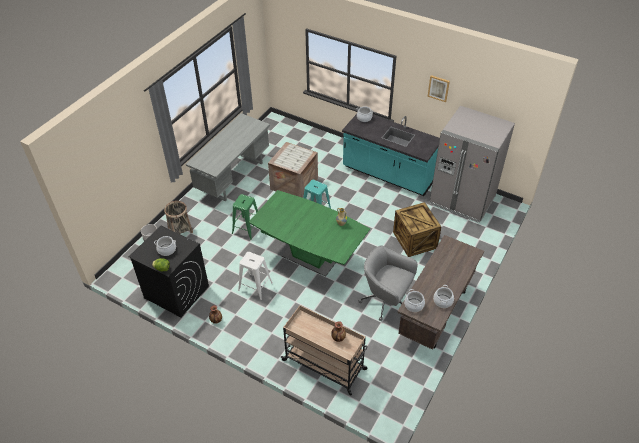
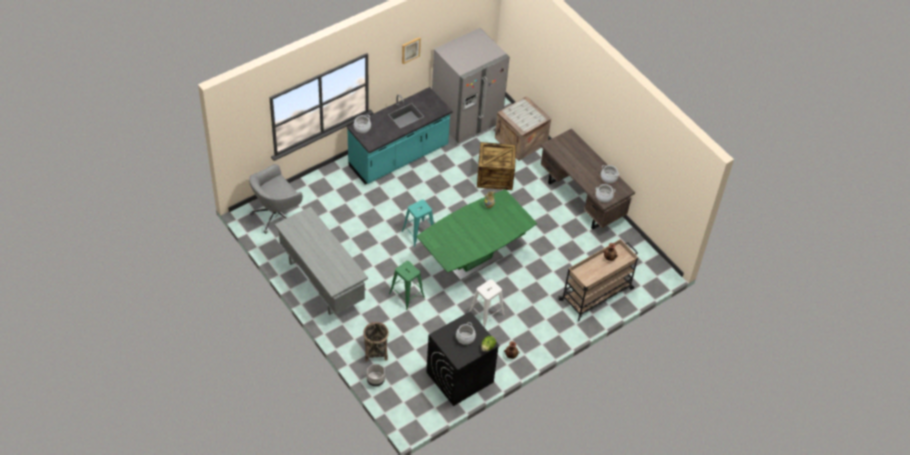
camera: 70 degrees left, 5 degrees up
(293, 184) = (365, 235): crate -> crate (520, 141)
(386, 301) = (552, 226): grey office chair -> grey office chair (276, 215)

